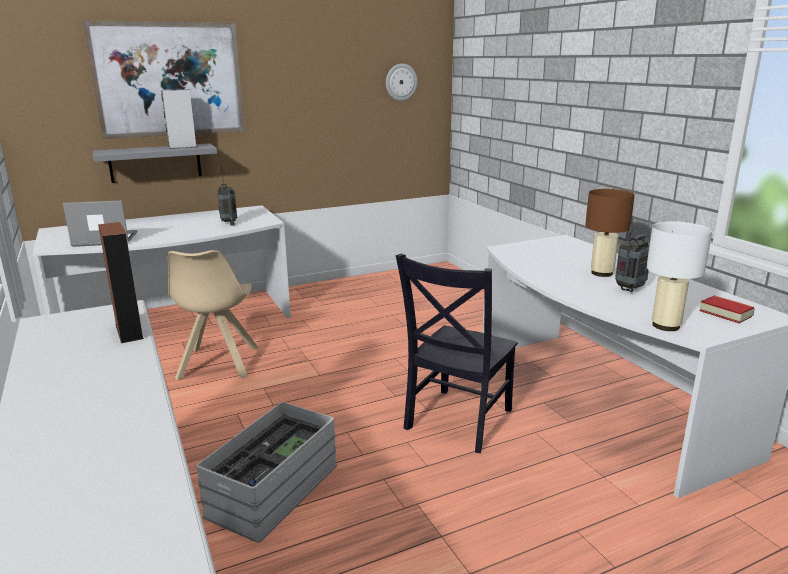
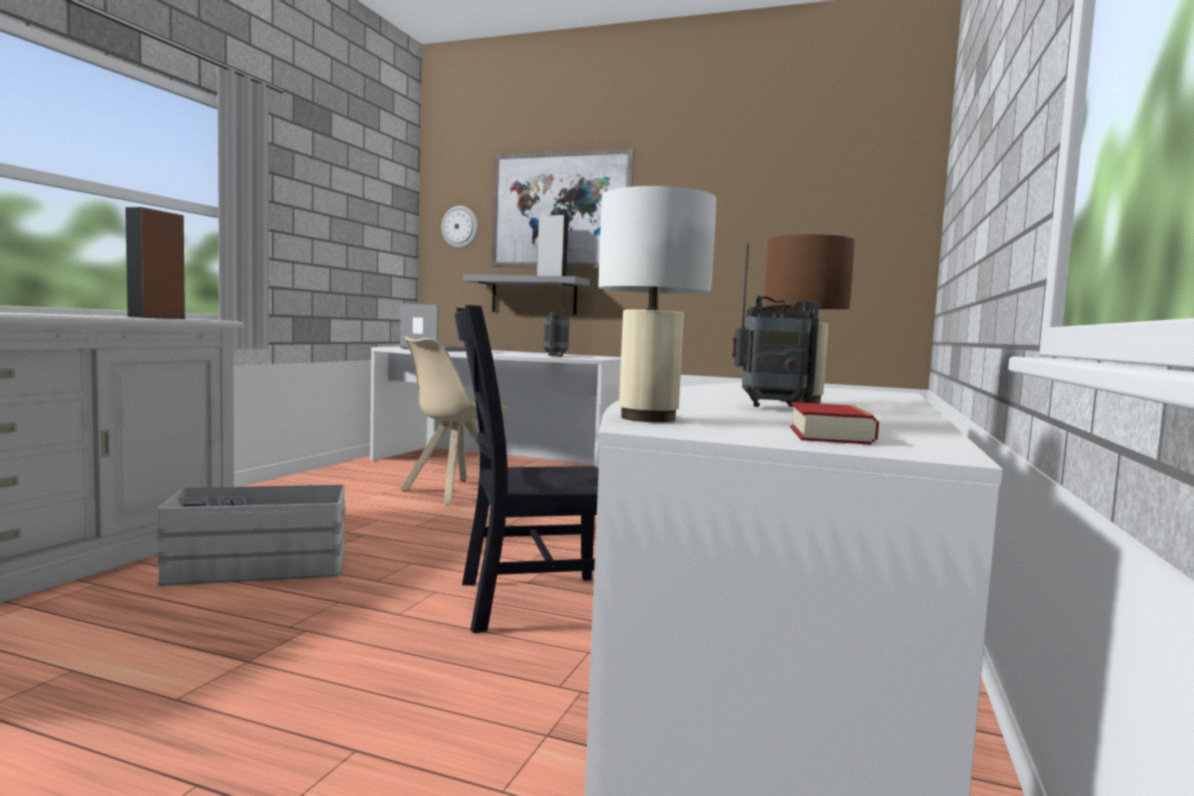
camera: 45 degrees right, 15 degrees down
(401, 82) = (849, 214): wall clock -> wall clock (460, 227)

